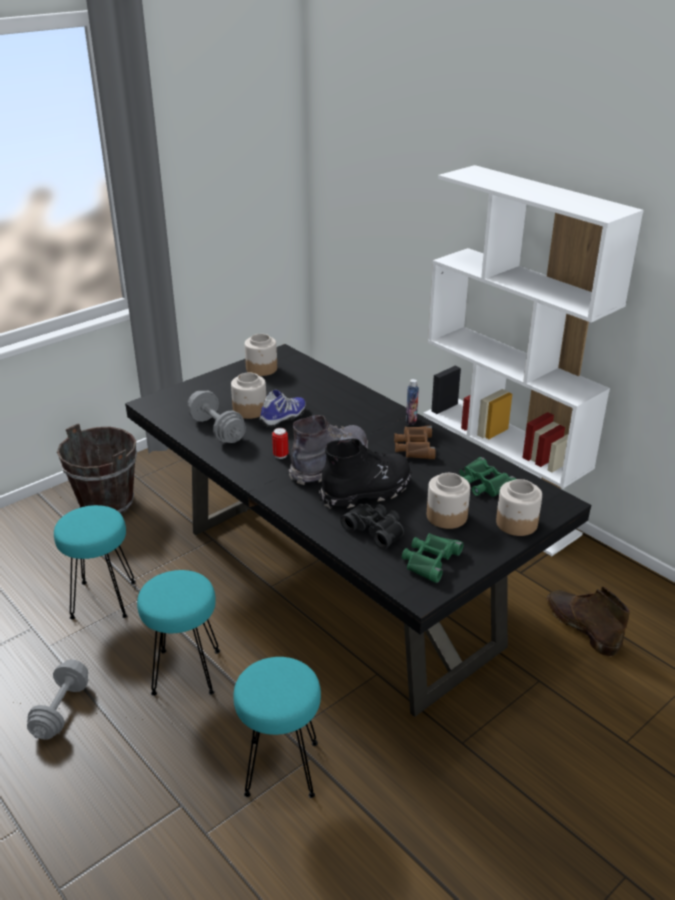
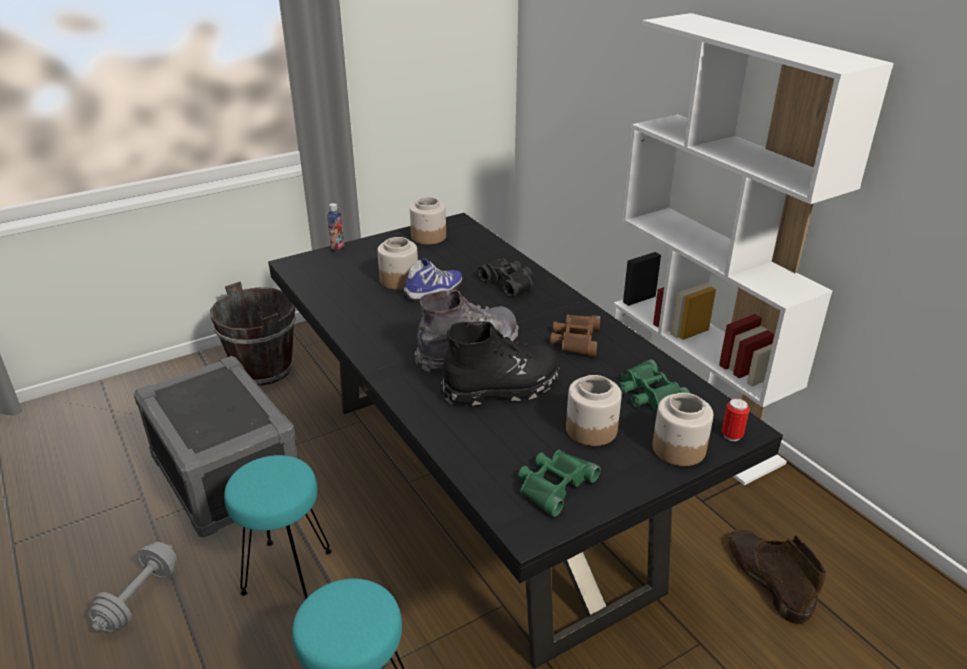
camera: 10 degrees right, 0 degrees up
(102, 599) = (225, 475): turquoise stool -> grey storage box
(217, 430) = (354, 299): grey dumbbell -> none
(280, 455) = (415, 334): can -> can (731, 435)
(375, 530) = (497, 437): black binoculars -> black binoculars (508, 283)
(411, 420) = (580, 308): bottle -> bottle (337, 248)

